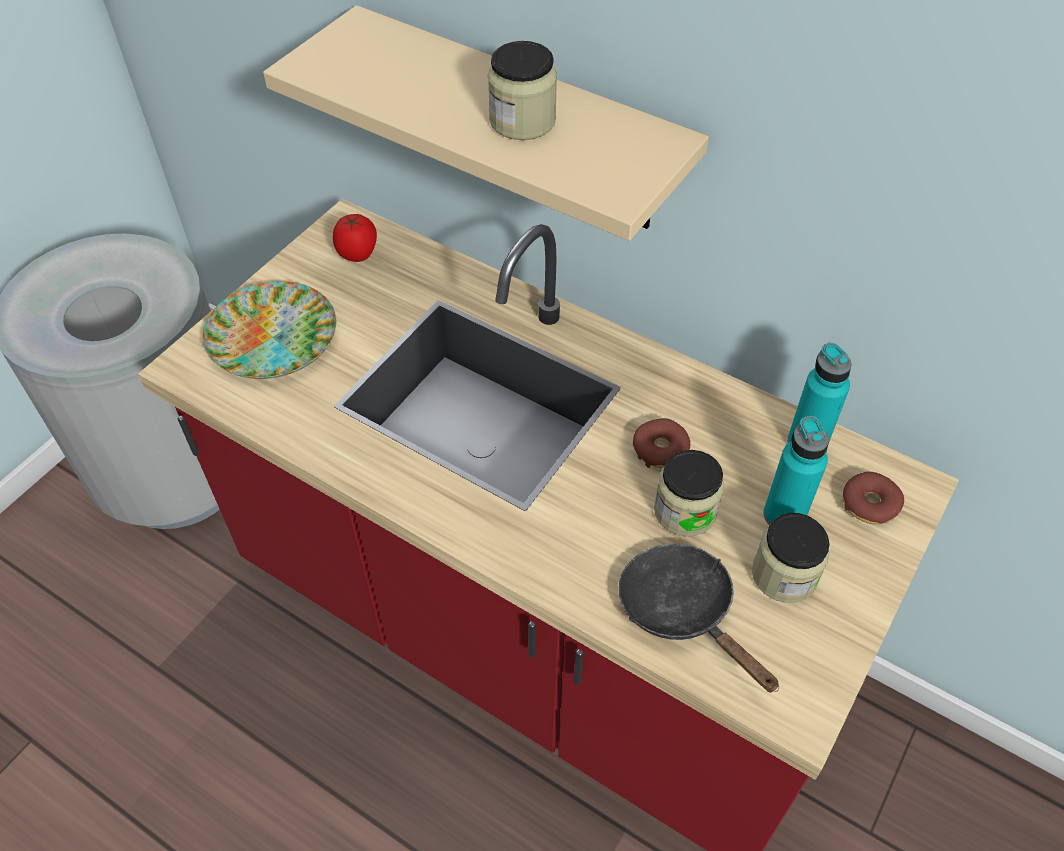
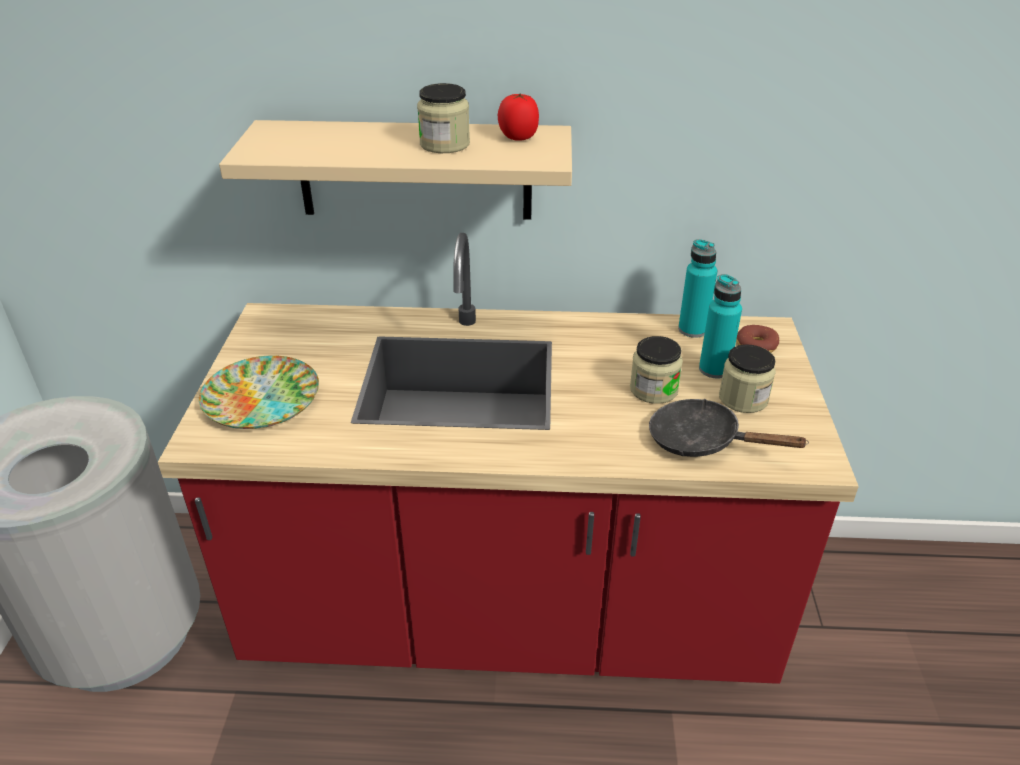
camera: 30 degrees left, 15 degrees down
(358, 254) = (290, 330): tomato -> tomato (518, 137)
(660, 449) = (608, 364): donut -> none

